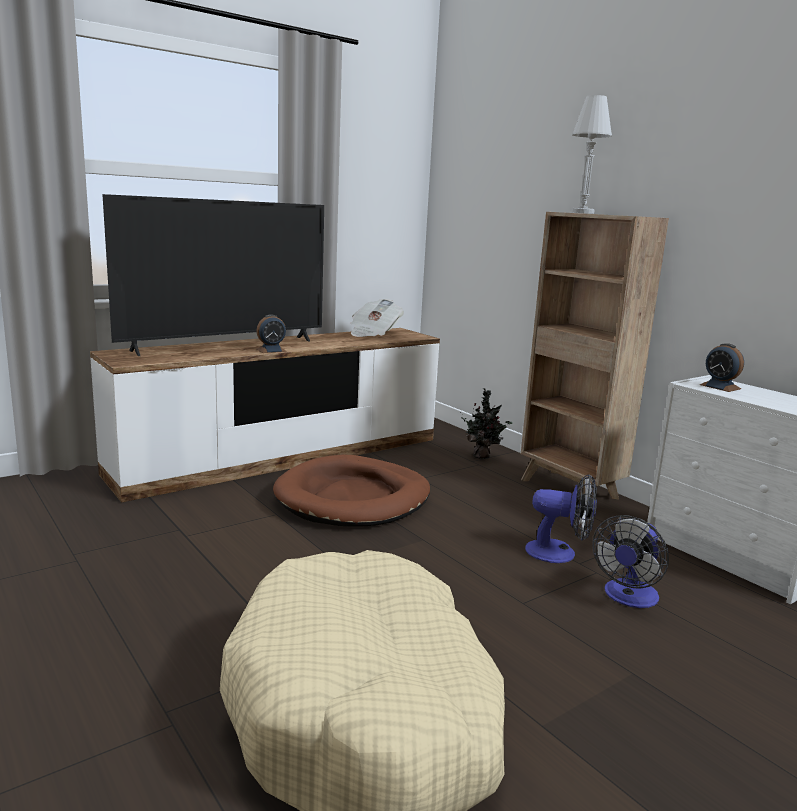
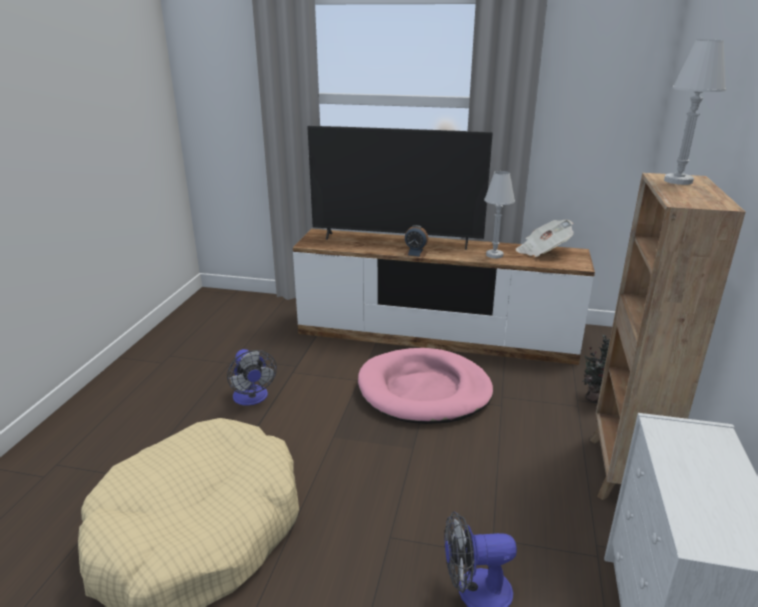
camera: 50 degrees right, 10 degrees up
(343, 341) = (494, 255): none -> white table lamp
(353, 498) = (424, 391): brown dog bed -> pink dog bed
(559, 553) = (493, 520): fan -> fan (252, 398)
(720, 387) = (688, 444): alarm clock -> none

